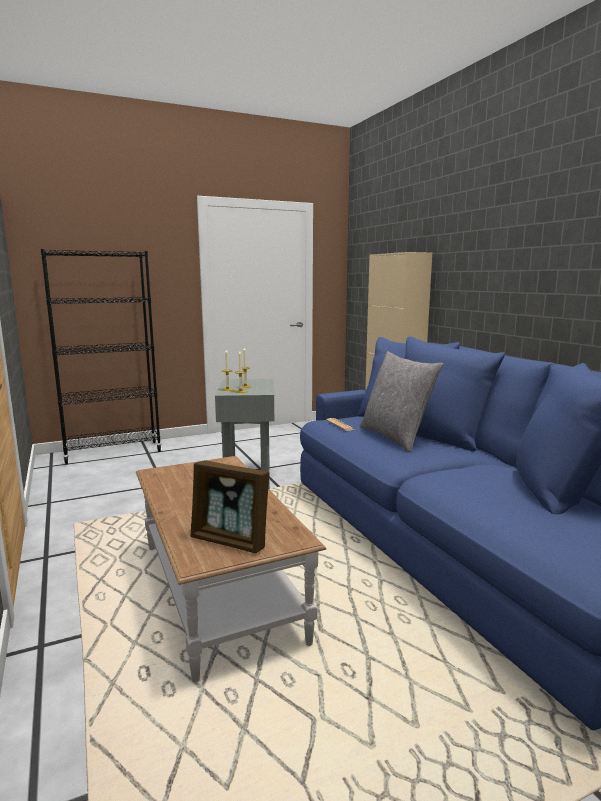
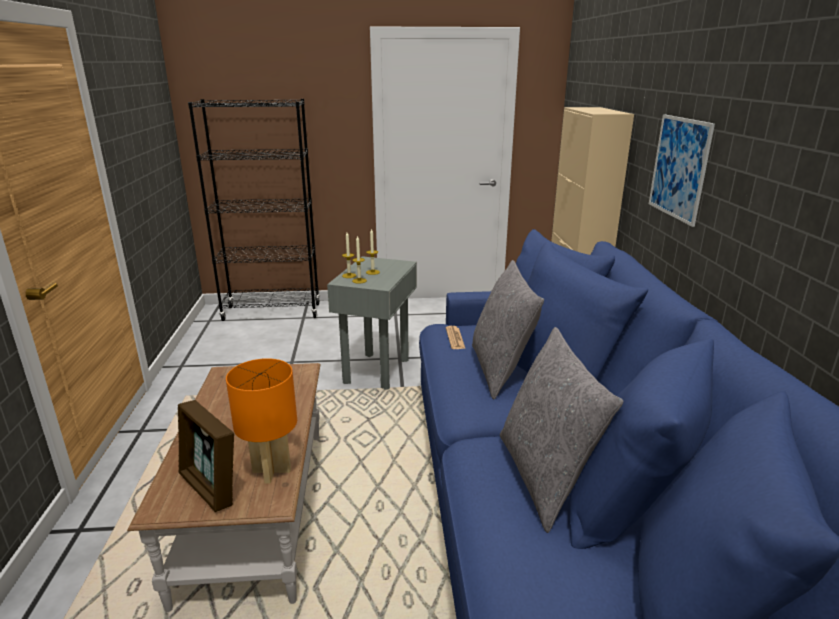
camera: 20 degrees right, 10 degrees up
(273, 522) = (271, 470): none -> orange table lamp
(484, 280) = (679, 168): none -> picture
(494, 484) = (545, 477): none -> grey pillow

